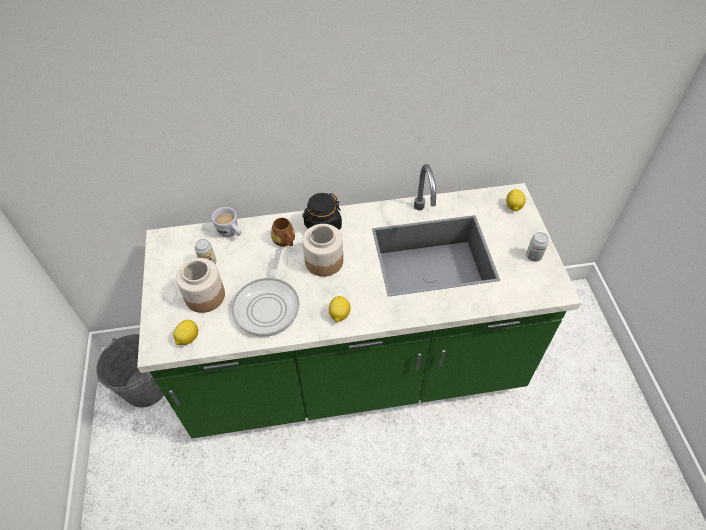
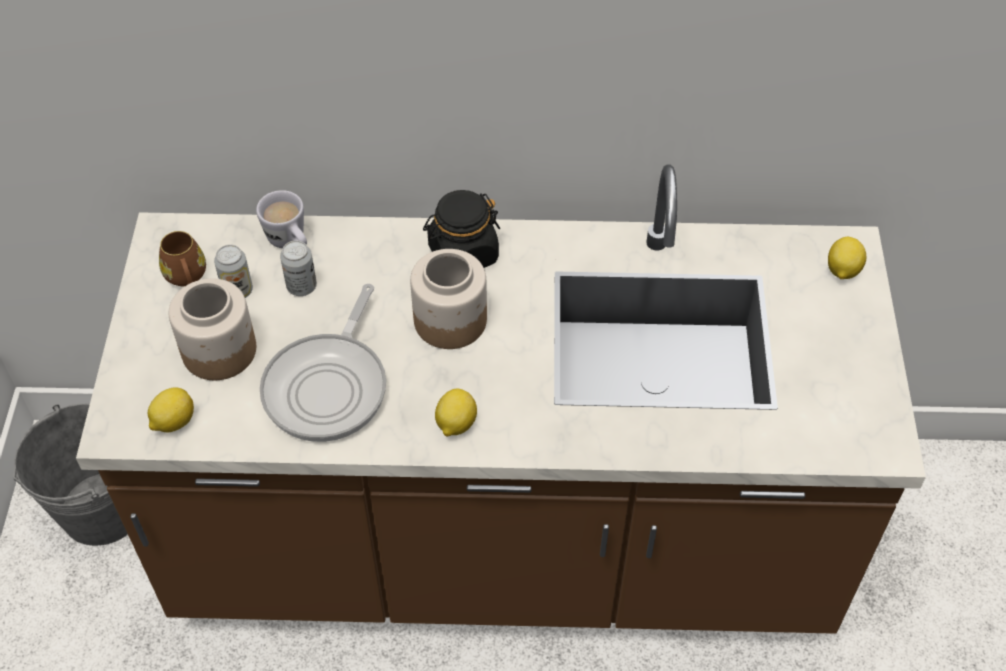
camera: 10 degrees right, 0 degrees up
(285, 241) = (386, 272): brown mug -> brown mug (187, 277)
(354, 369) = (503, 544): green counter -> brown counter
(533, 256) = (855, 373): can -> can (301, 286)

